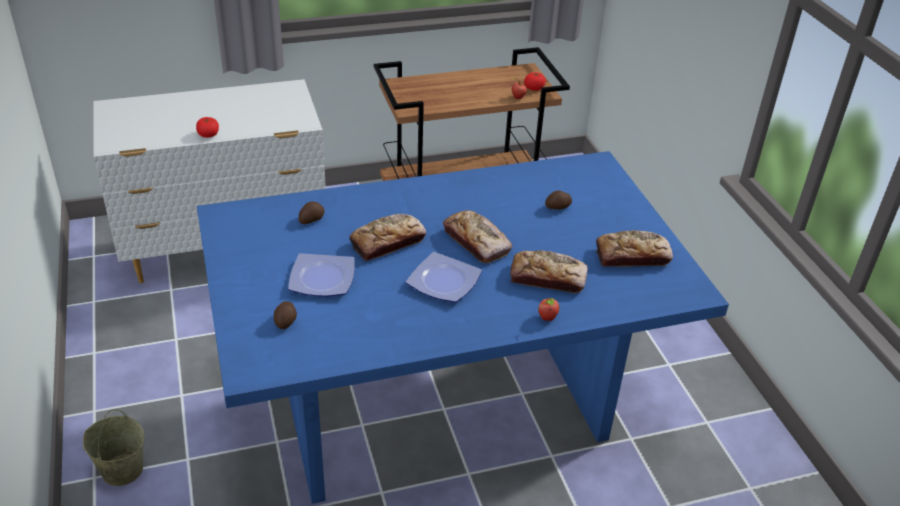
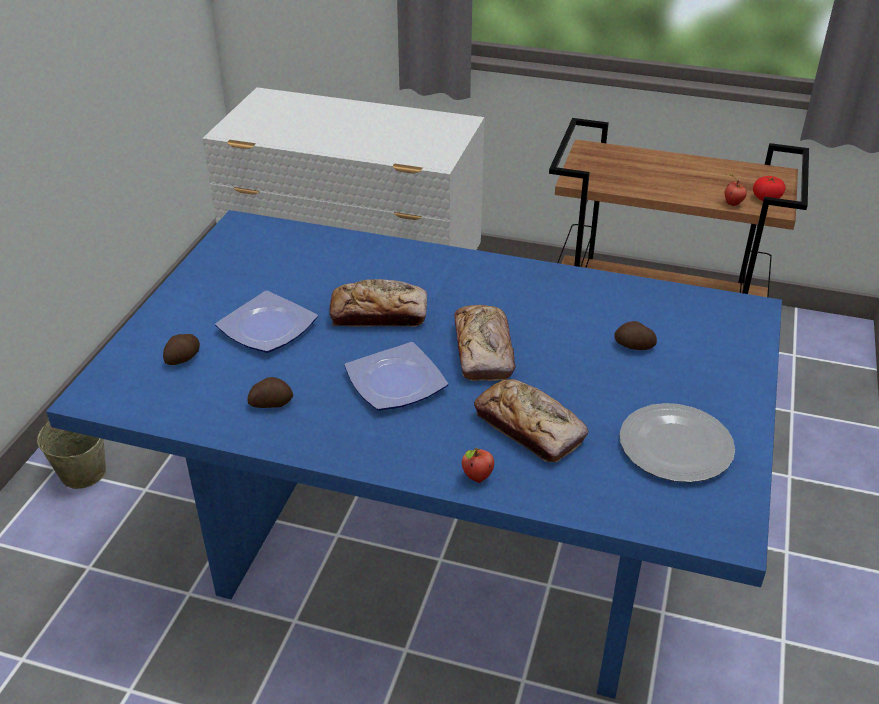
camera: 35 degrees right, 0 degrees up
(208, 134) = (327, 147): tomato -> none
(311, 219) = (324, 261): potato -> potato (271, 403)
(632, 256) = (677, 446): bread -> plate

